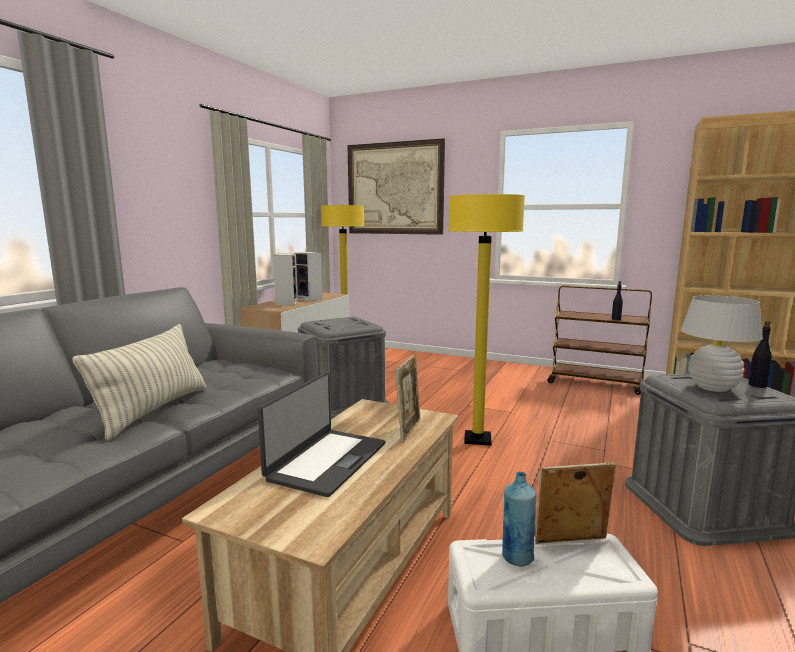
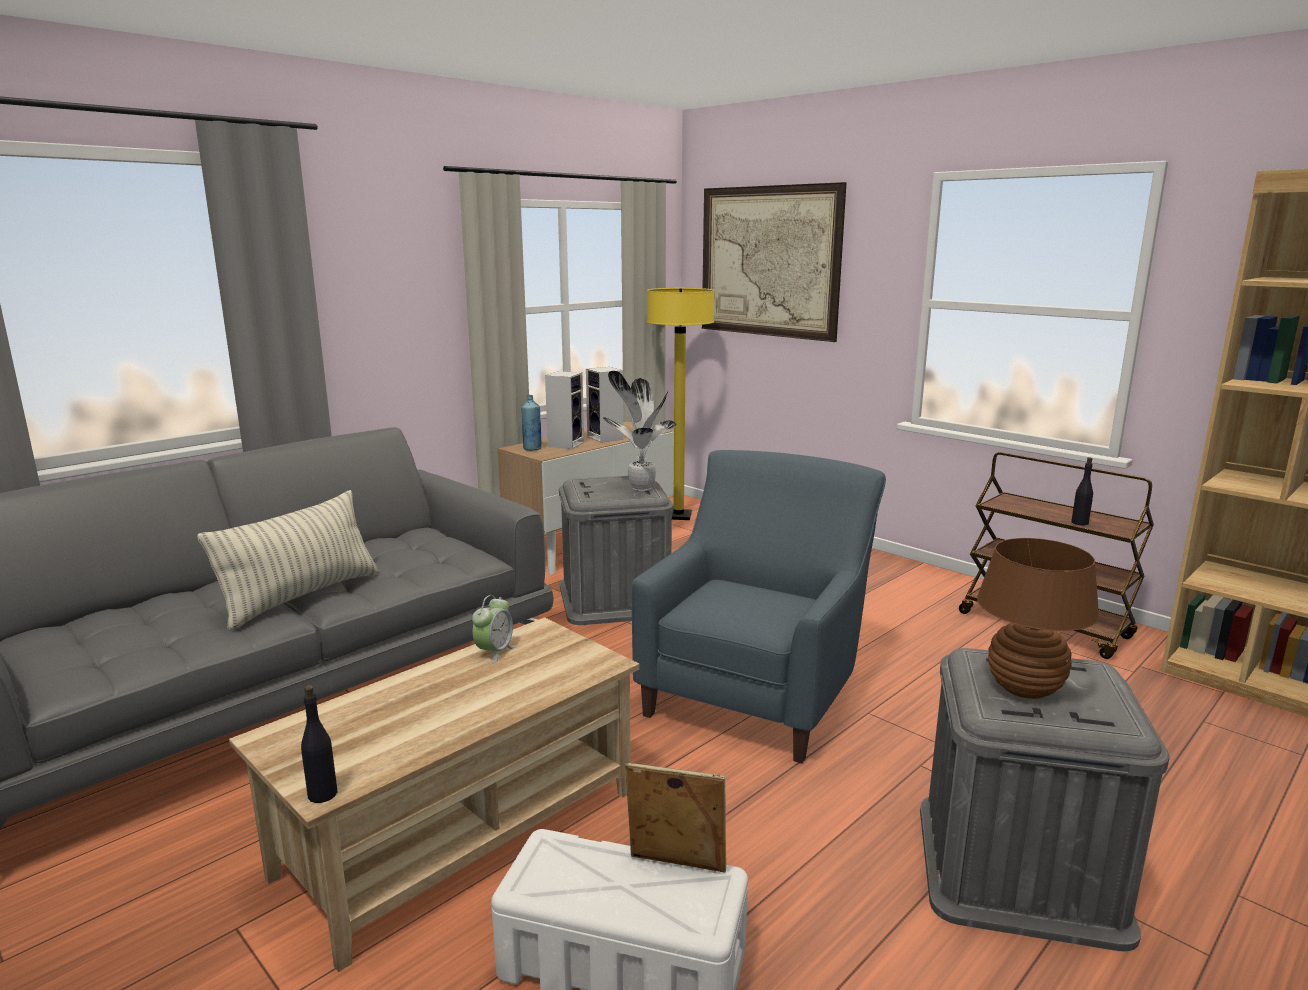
camera: 20 degrees right, 5 degrees up
(326, 461) = (420, 700): laptop -> none
(350, 423) = (494, 652): none -> alarm clock
(359, 322) = (639, 489): none -> potted plant
(408, 430) = (552, 675): picture frame -> none
(477, 439) = (758, 691): yellow floor lamp -> blue armchair
(517, 557) = (591, 867): blue bottle -> blue bottle (532, 449)
(712, 388) = (1024, 688): white table lamp -> brown table lamp
(757, 385) = (1114, 697): black bottle -> black bottle (323, 794)

